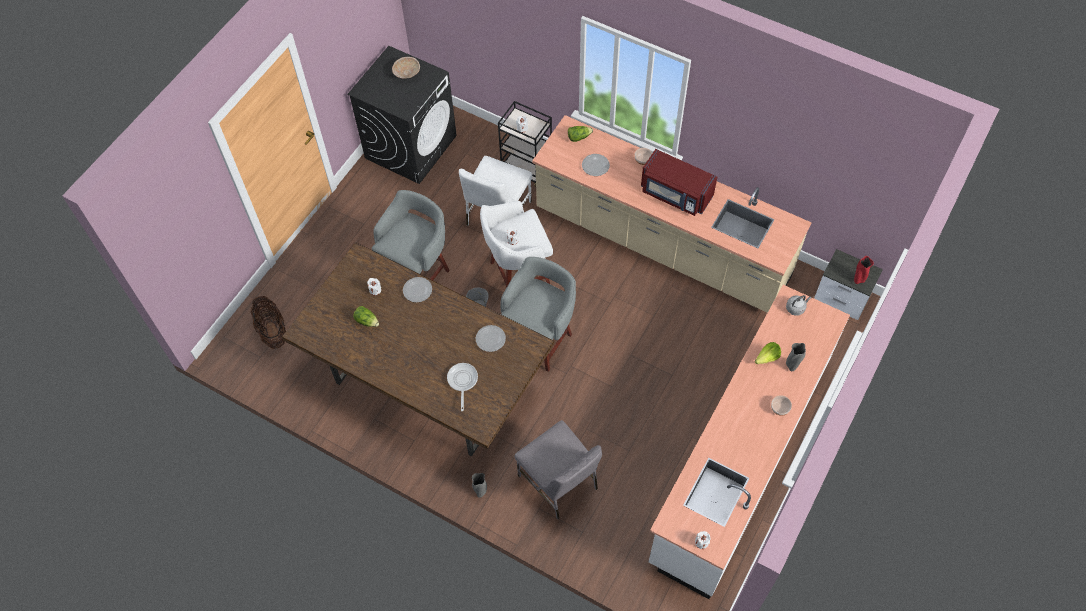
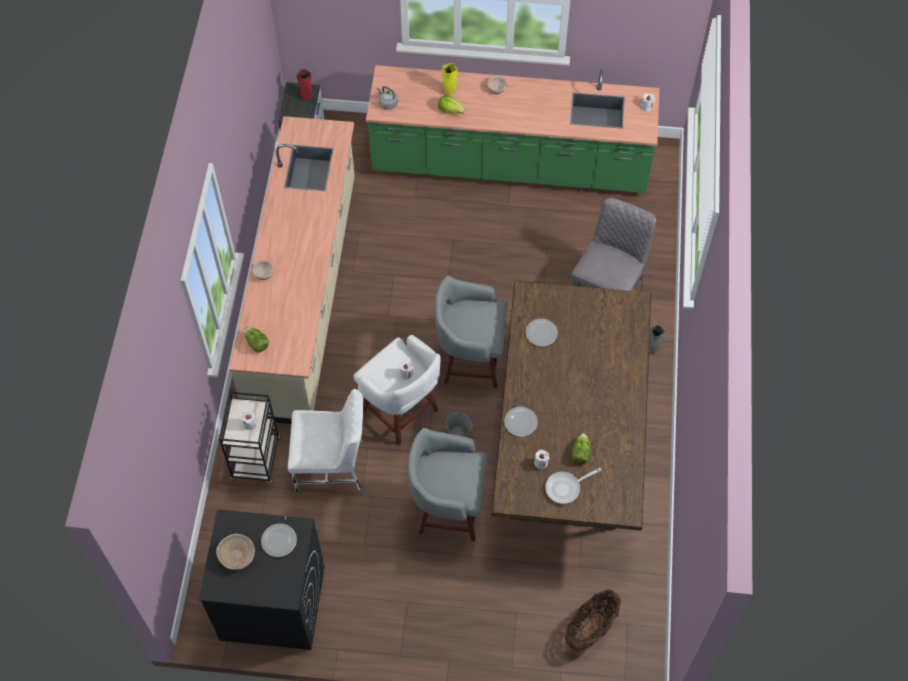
camera: 115 degrees left, 0 degrees up
(462, 381) = (599, 338): frying pan -> frying pan (565, 488)
(595, 165) = (289, 313): plate -> plate (278, 540)
(675, 194) = (297, 232): red microwave -> none
(739, 458) = (510, 165): white counter -> green counter
(792, 366) = (449, 91): grey vase -> yellow vase

